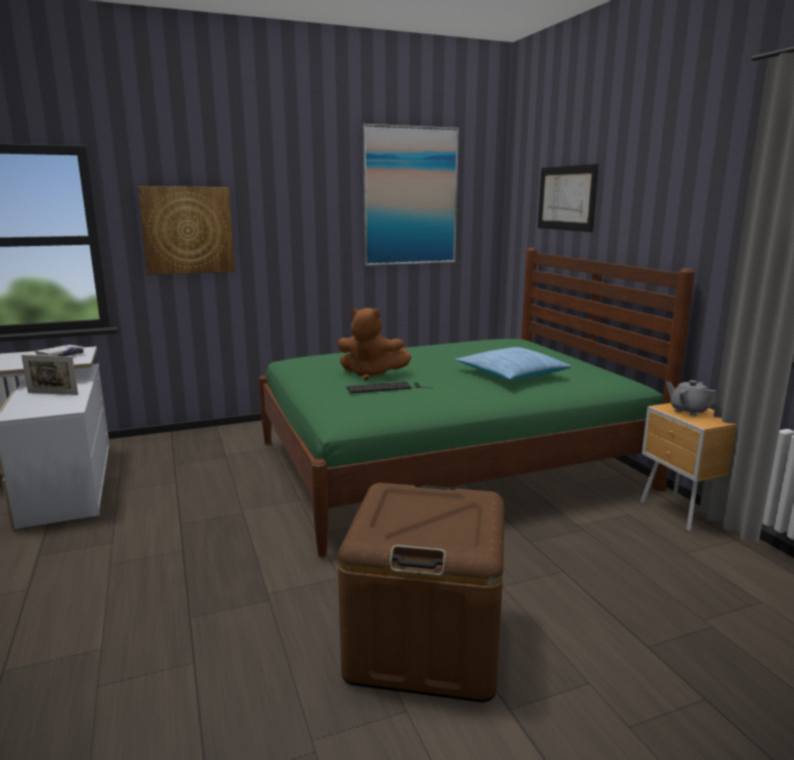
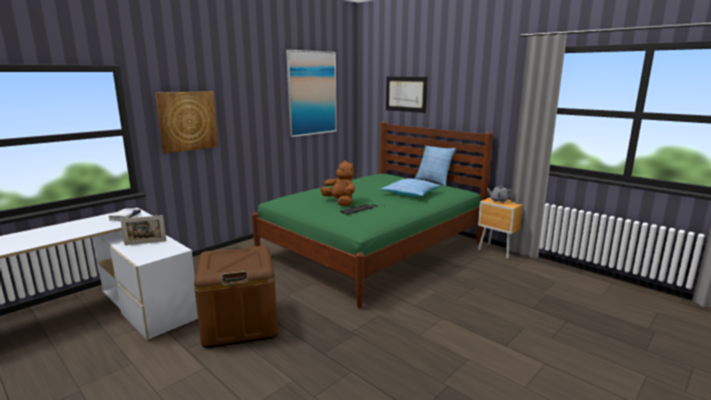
camera: 25 degrees left, 0 degrees up
(371, 374) = (340, 202): brown plush toy -> brown plush toy turned 120 degrees counterclockwise
(425, 643) = (448, 331): brown storage box -> brown storage box (240, 324)
(593, 360) = (434, 181): none -> pillow

